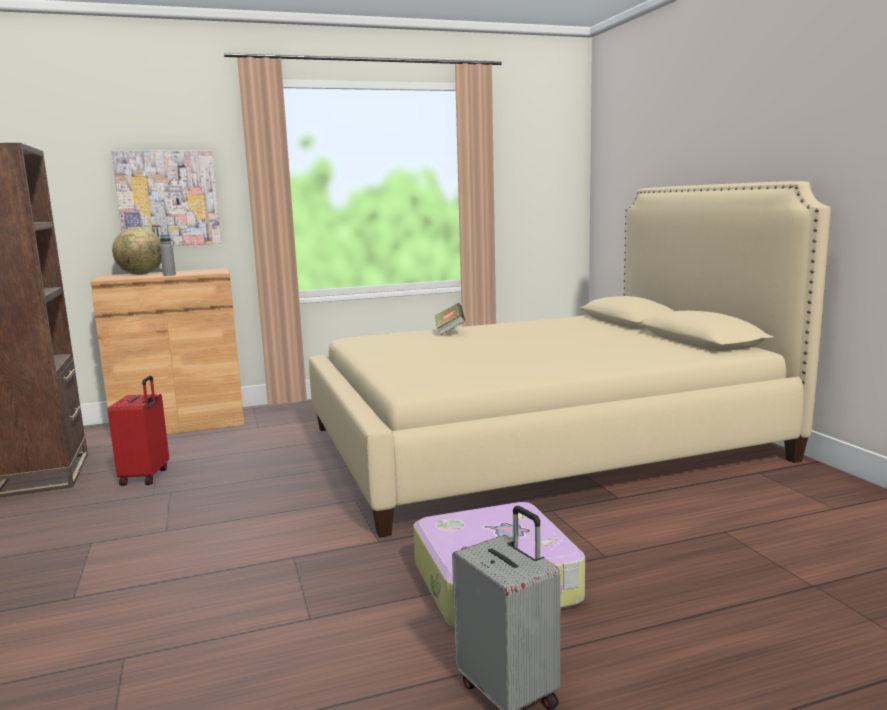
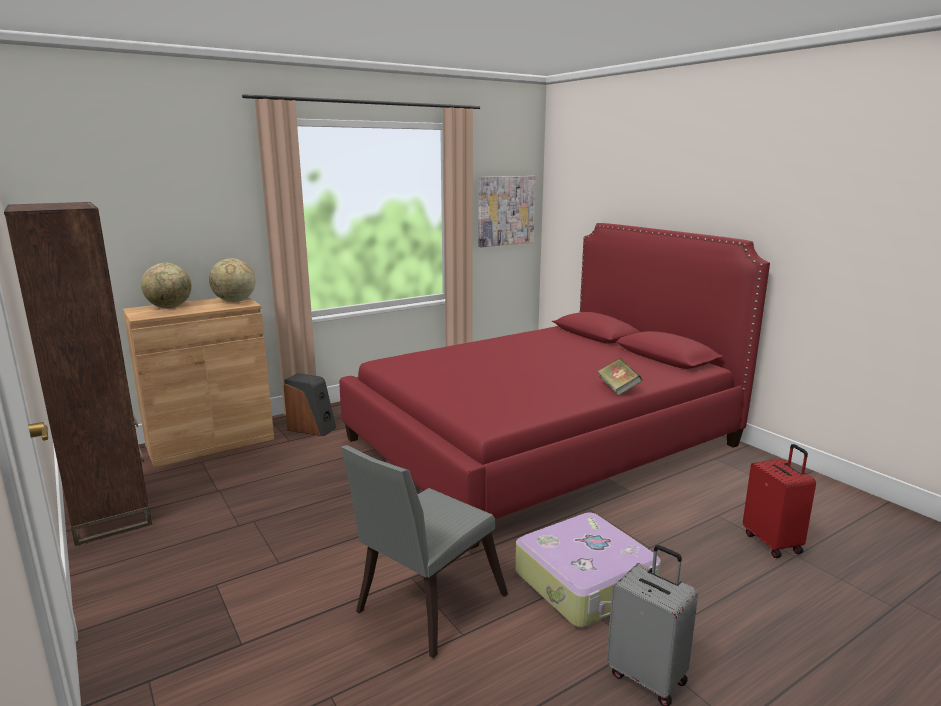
camera: 15 degrees left, 5 degrees up
(146, 477) = (218, 506): red suitcase -> red suitcase (773, 543)
(168, 199) = (187, 232): picture -> picture (506, 210)
(169, 275) = (203, 309): grey bottle -> none
(208, 271) = (234, 301): none -> globe
(287, 587) = (424, 607): none -> grey chair
(289, 418) = (312, 428): none -> speaker
(450, 331) = (462, 351): book -> book (618, 388)
(538, 443) = (541, 441): beige bed -> red bed

